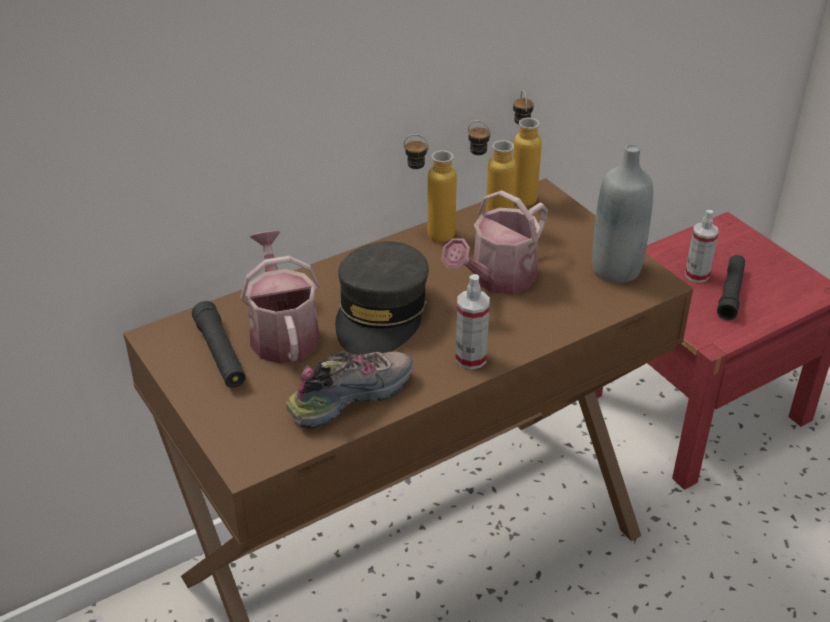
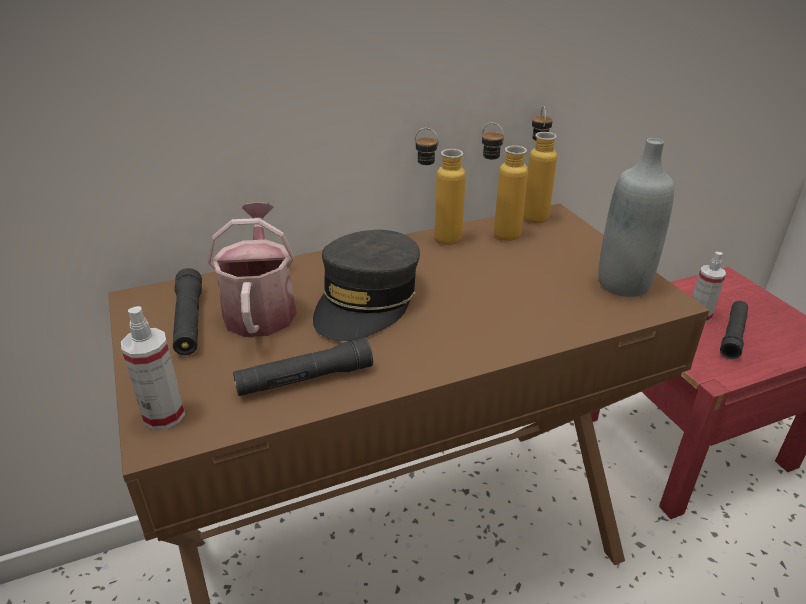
camera: 10 degrees right, 5 degrees down
(351, 396) = (304, 379): shoe -> black flashlight
(471, 358) = (449, 354): spray bottle -> spray bottle (164, 415)
(497, 279) = (495, 281): watering can -> none

